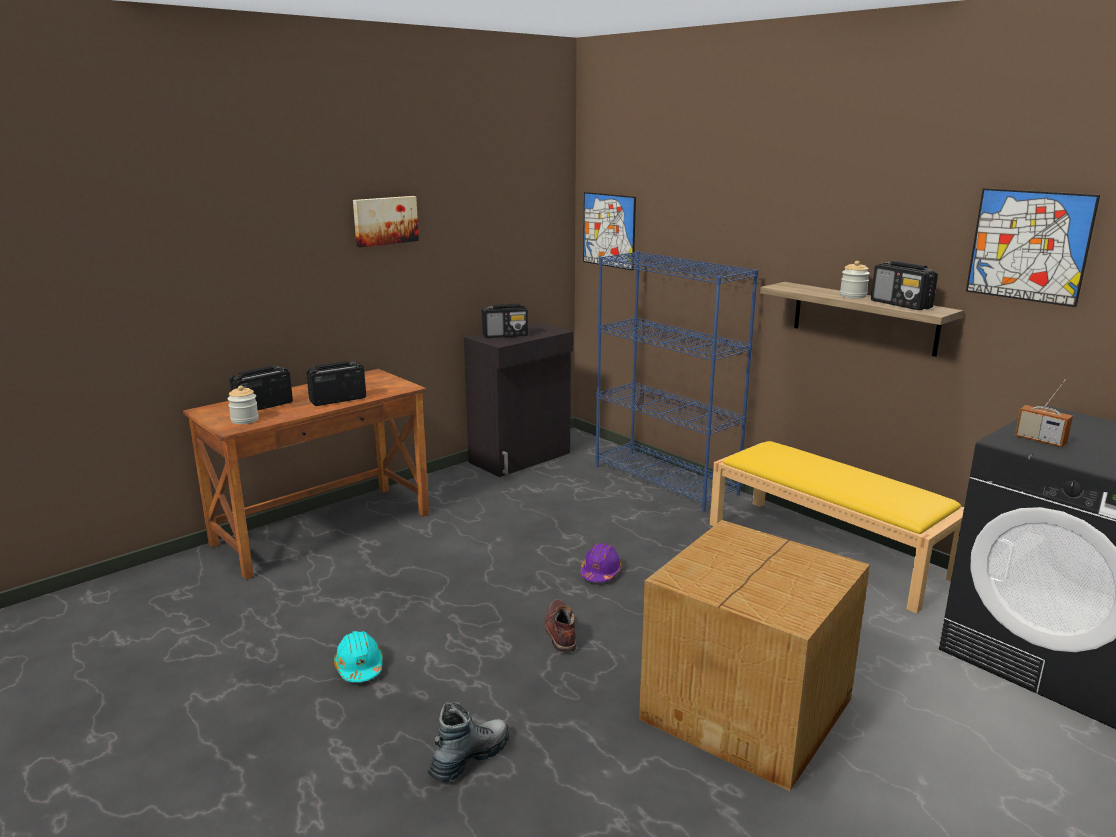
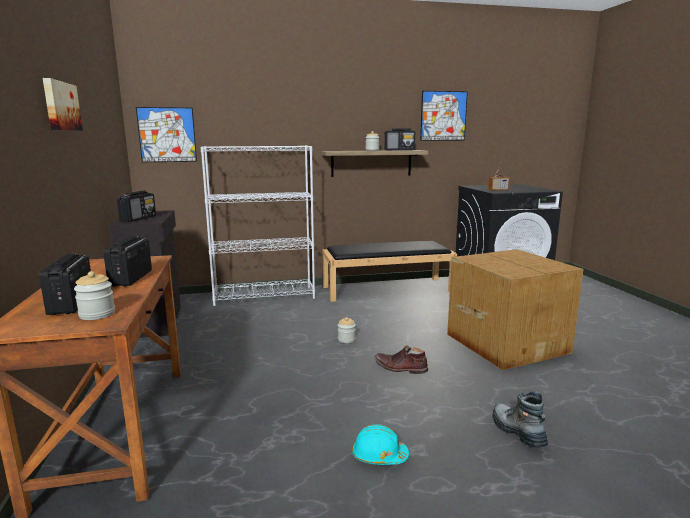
camera: 60 degrees left, 5 degrees down
(600, 573) = (346, 339): purple hard hat -> jar
(666, 480) = (265, 295): blue bookcase -> white bookcase
(828, 550) = (388, 289): yellow bench -> black bench

